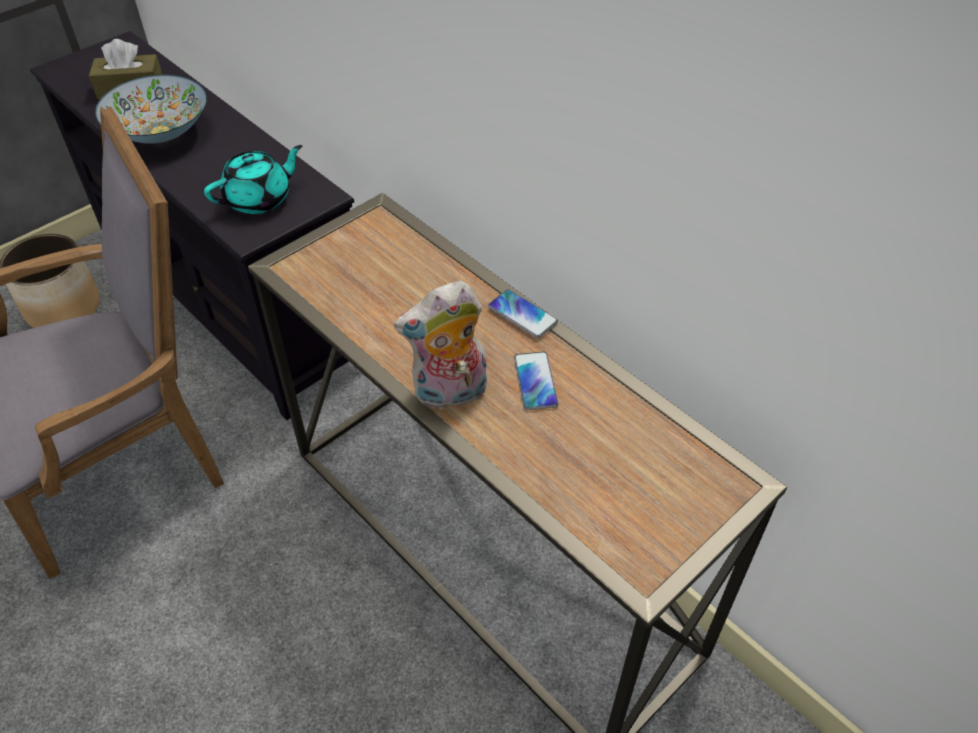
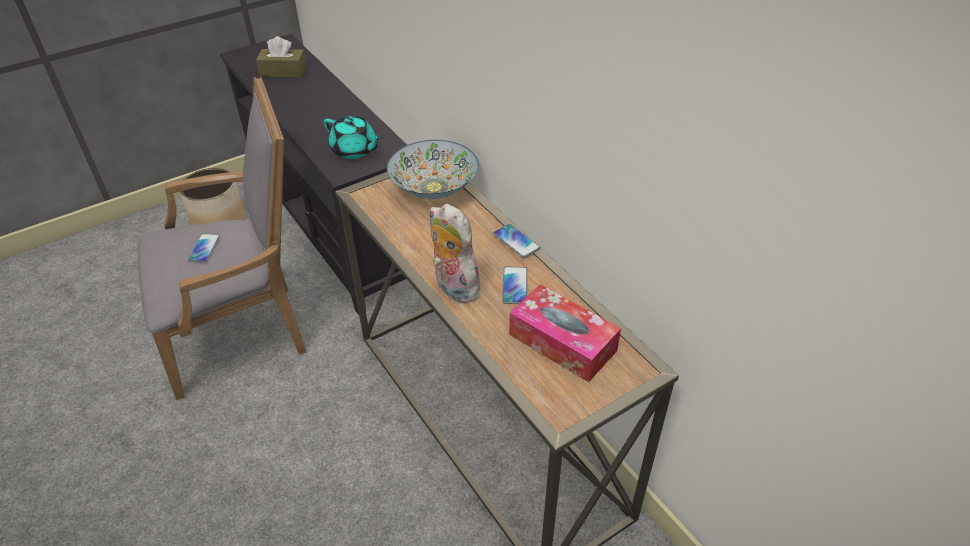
camera: 10 degrees right, 5 degrees down
(59, 364) = (204, 248): none -> phone
(161, 132) = (297, 101): bowl -> bowl (434, 188)
(260, 199) = (354, 150): turquoise teapot -> turquoise teapot turned 60 degrees clockwise
(450, 394) = (453, 287): plush toy -> plush toy turned 60 degrees clockwise
(620, 458) = (562, 342): none -> tissue box

